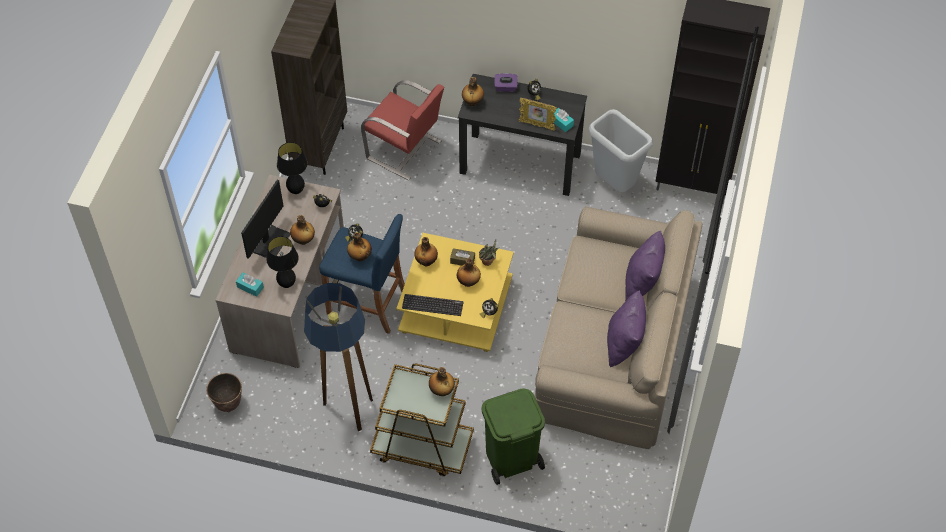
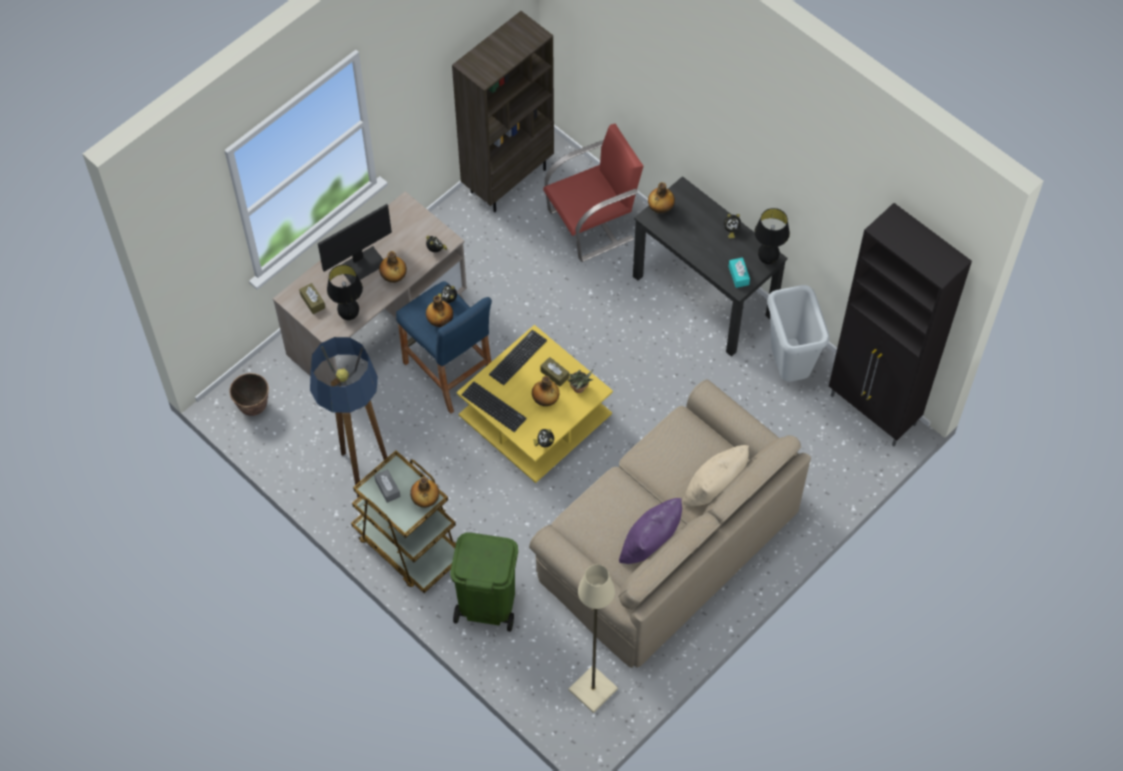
camera: 30 degrees right, 5 degrees up
(250, 287) = (312, 301): turquoise tissue box -> brown tissue box
(296, 190) = (420, 221): black table lamp -> black table lamp (767, 260)
(405, 150) = (592, 224): red chair -> red chair turned 90 degrees counterclockwise
(406, 396) = (387, 488): none -> grey tissue box
(426, 261) = (518, 357): bottle -> keyboard
(505, 87) = (706, 208): purple tissue box -> none
(537, 125) = (710, 266): picture frame -> none
(633, 480) = (593, 690): none -> beige floor lamp
(642, 282) = (714, 491): purple pillow -> beige pillow

